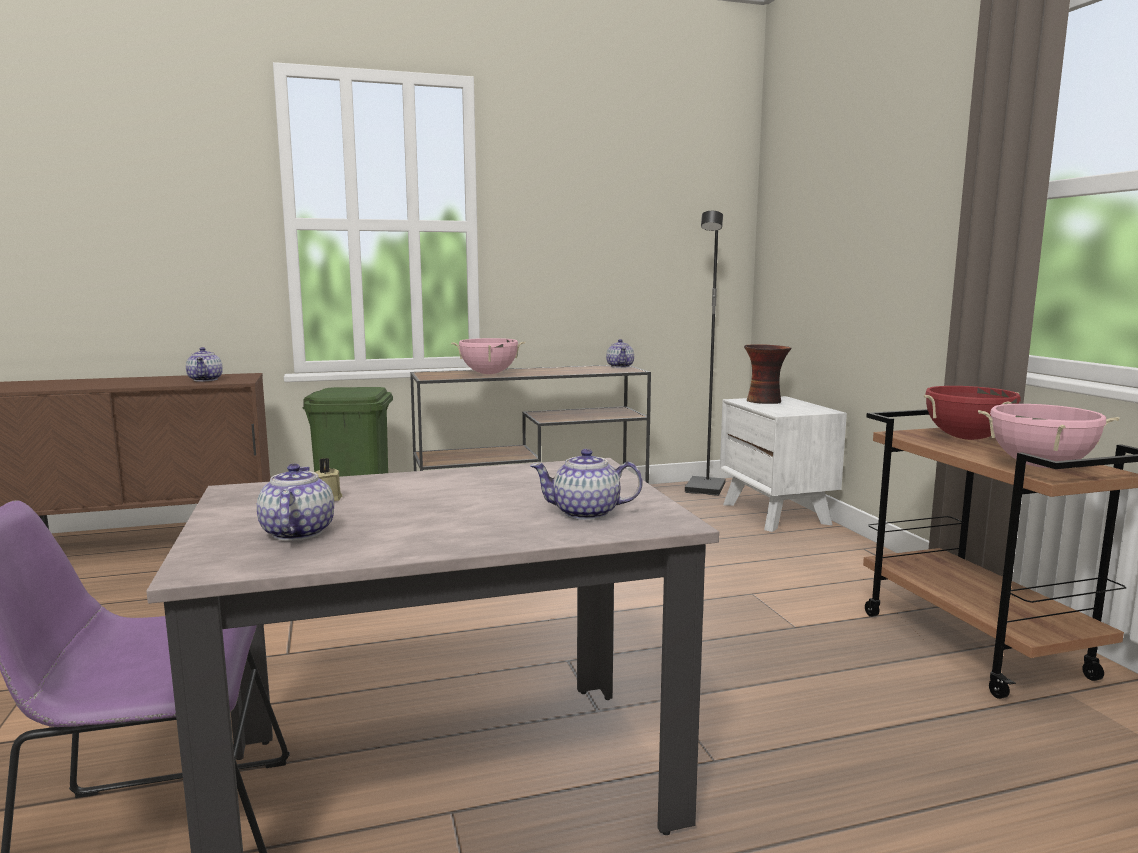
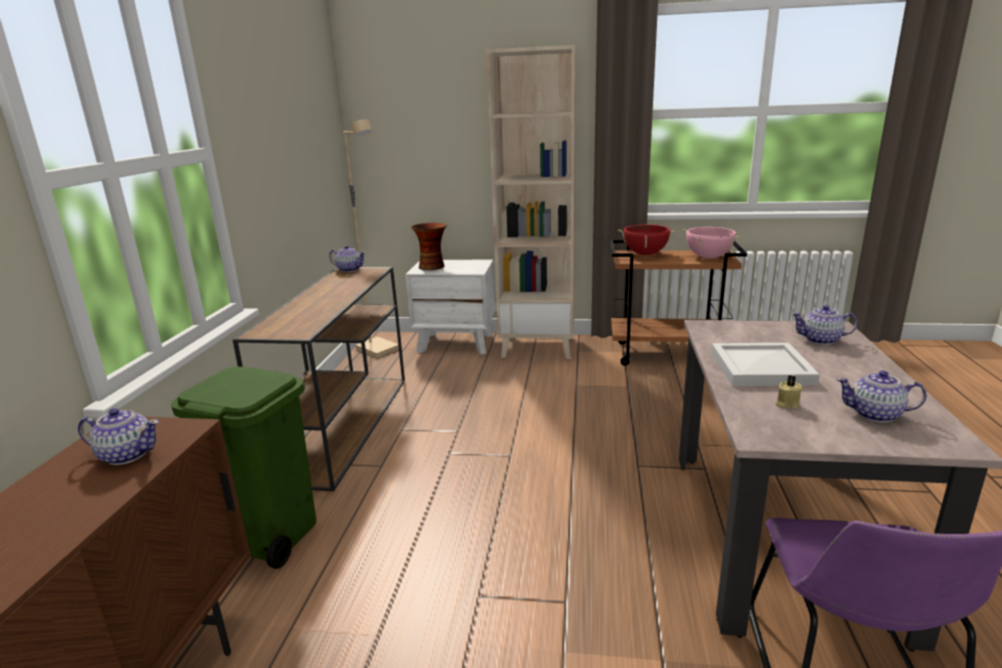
camera: 65 degrees left, 10 degrees up
(444, 488) = (762, 367): none -> white tray
(489, 374) = (313, 311): pink cooking pot -> none
(587, 513) = (821, 340): teapot -> teapot turned 75 degrees clockwise
(706, 489) = (379, 349): black floor lamp -> beige floor lamp
(839, 554) = (538, 347): none -> beige bookcase

